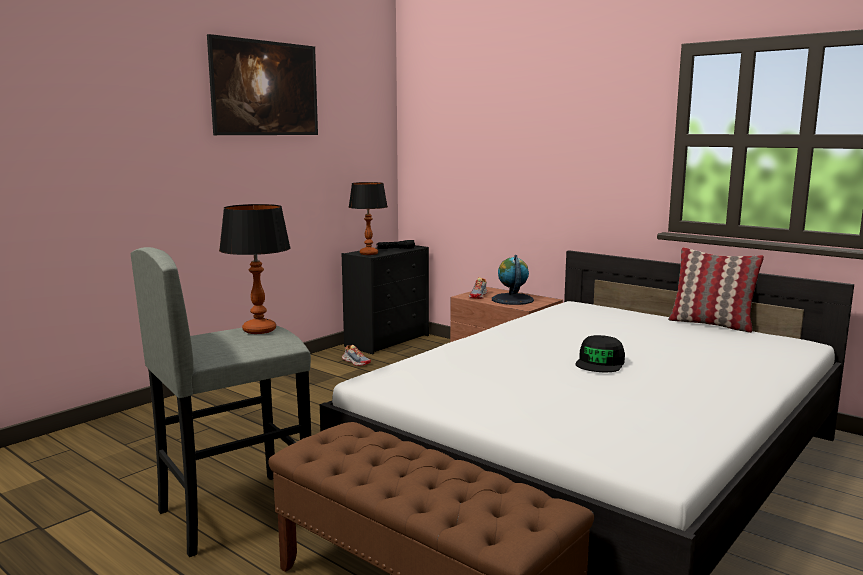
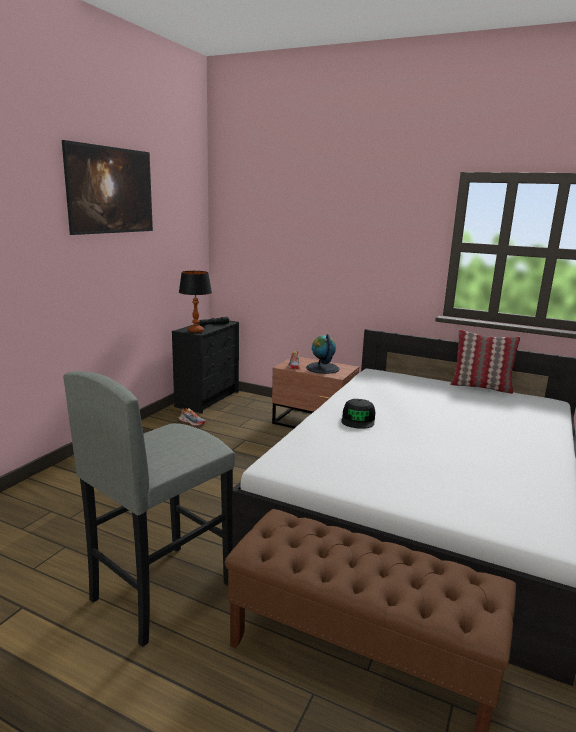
camera: 15 degrees left, 5 degrees up
(259, 330) = (182, 434): table lamp -> none
(600, 363) = (435, 432): black cap -> black cap (358, 419)

